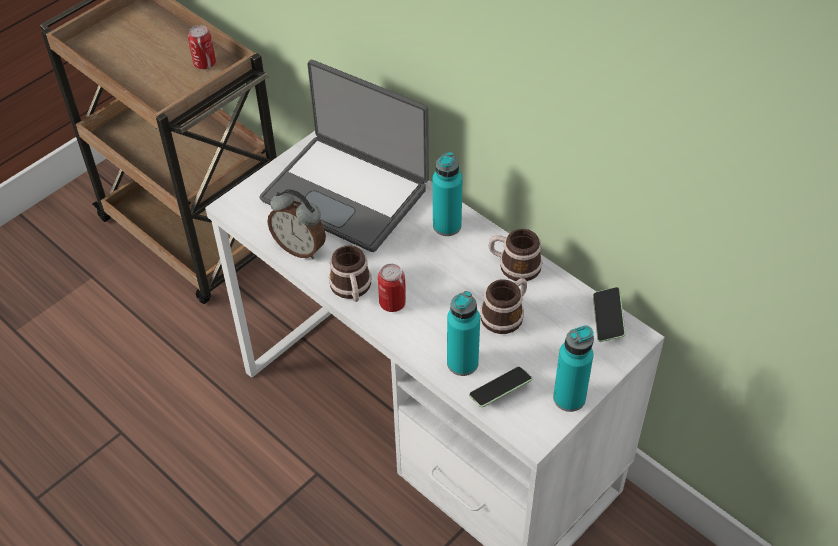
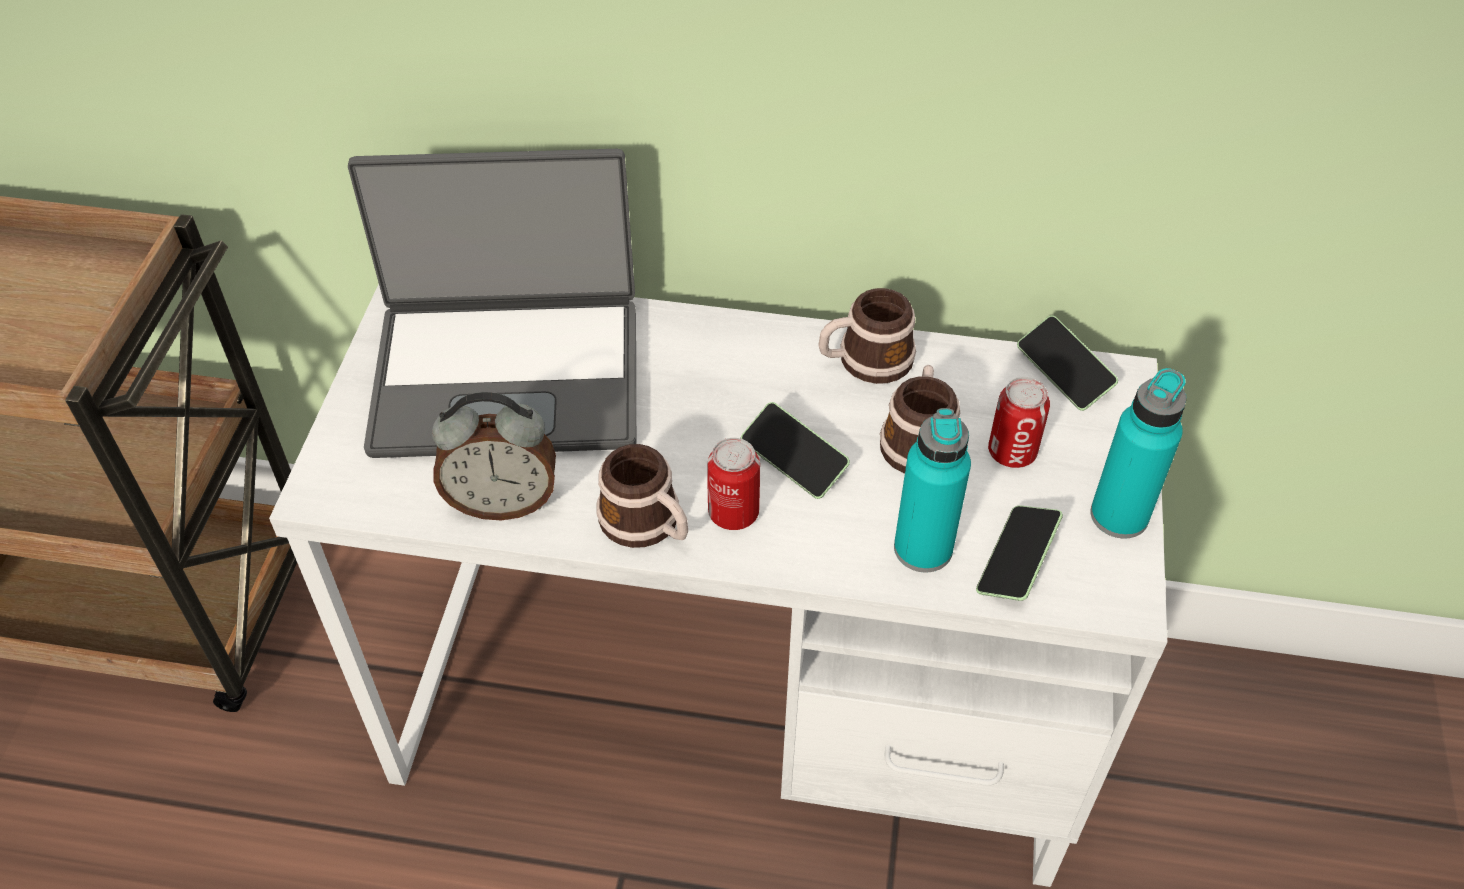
camera: 35 degrees left, 0 degrees up
(204, 63) = (82, 276): can -> can (1012, 452)
(439, 294) = (794, 460): none -> phone
(447, 225) = (714, 351): turquoise bottle -> none

